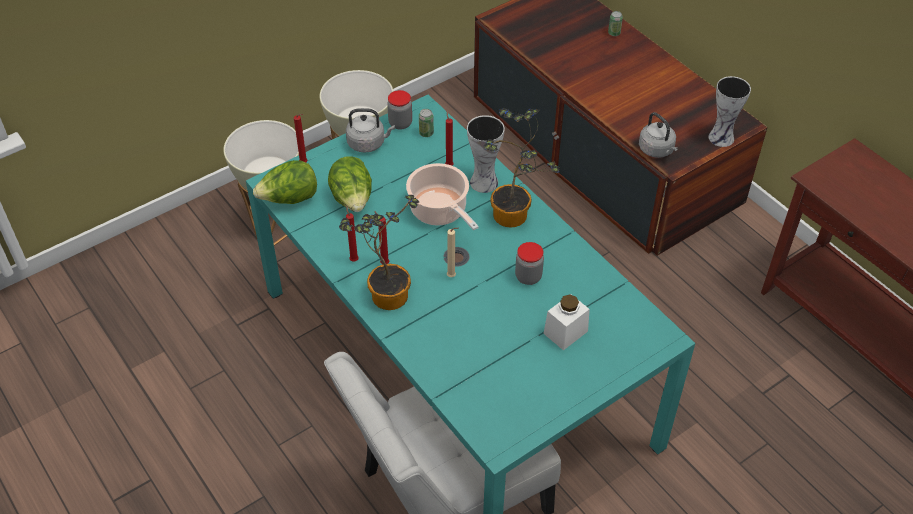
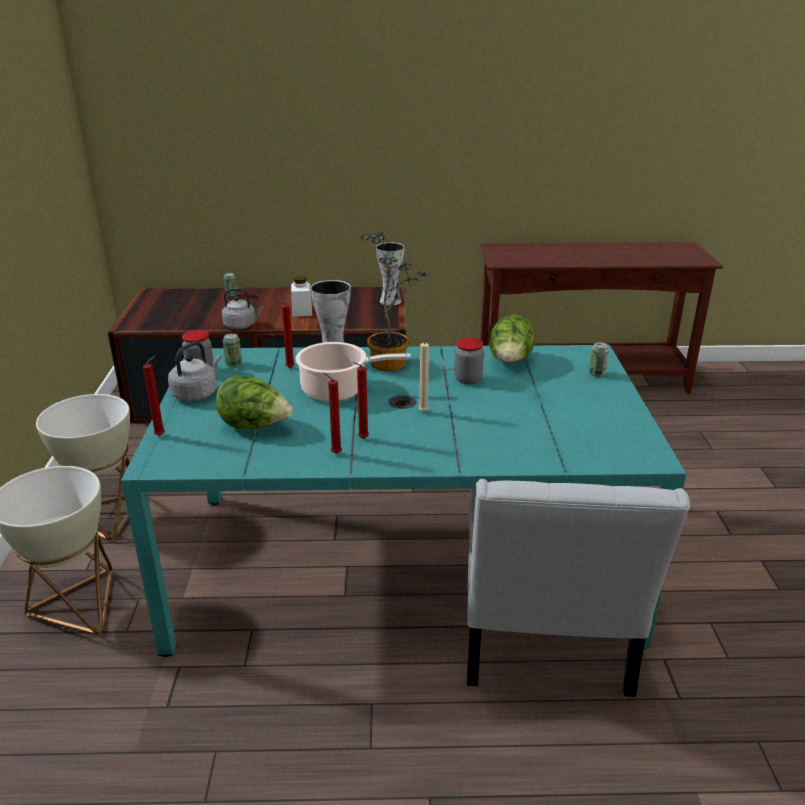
camera: 55 degrees left, 20 degrees down
(289, 199) = (195, 461): lettuce -> lettuce (510, 362)
(385, 294) = (402, 452): potted plant -> none
(565, 332) = (548, 385): white jar -> white jar (302, 311)
(620, 356) = (597, 374): none -> can
(657, 150) = (368, 323): grey kettle -> grey kettle (242, 326)

